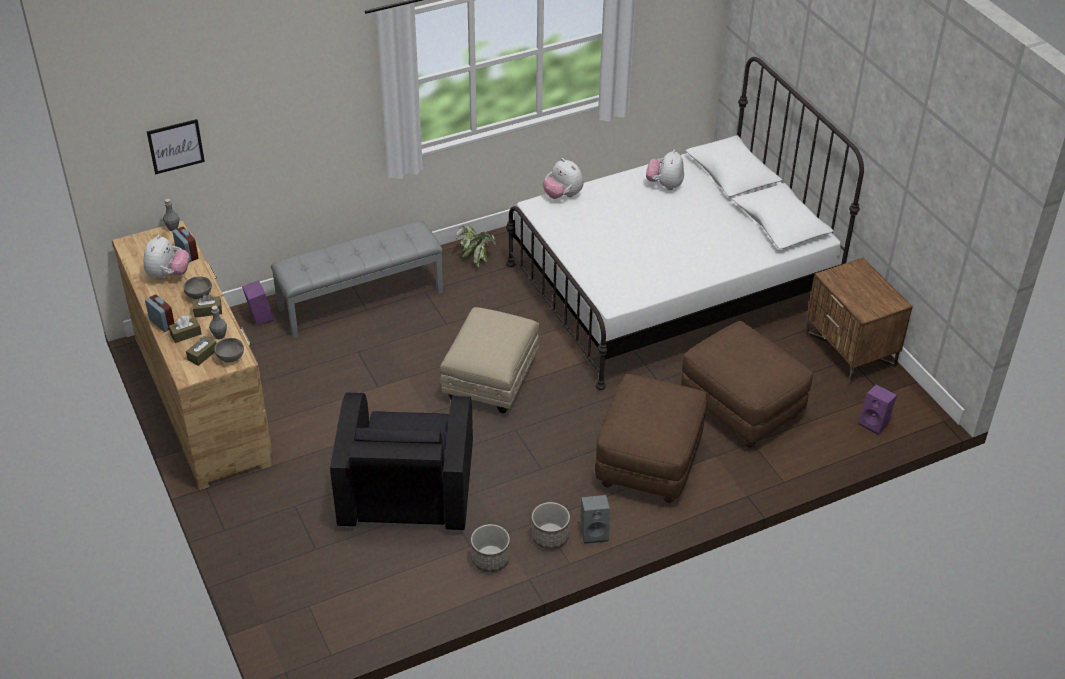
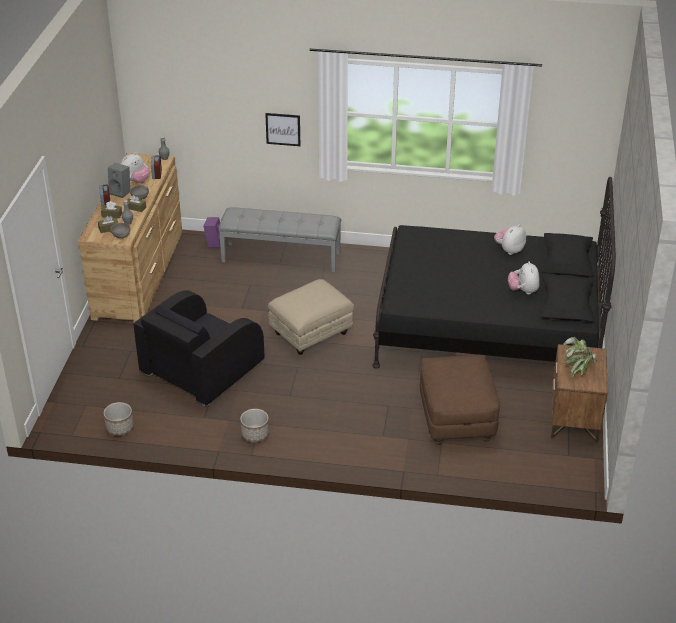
camera: 35 degrees right, 5 degrees down
(175, 146) = (176, 103): picture -> picture (283, 129)
(476, 256) = (377, 260): potted plant -> potted plant (579, 368)
(490, 559) = (208, 429): planter -> planter (120, 428)
(562, 195) = (432, 231): plush toy -> plush toy (523, 291)
(594, 532) = (284, 445): grey speaker -> grey speaker (121, 192)
(648, 463) = (360, 423): brown ottoman -> none
(670, 286) = (488, 327): white bed -> black bed
(875, 423) = (542, 470): purple speaker -> none

